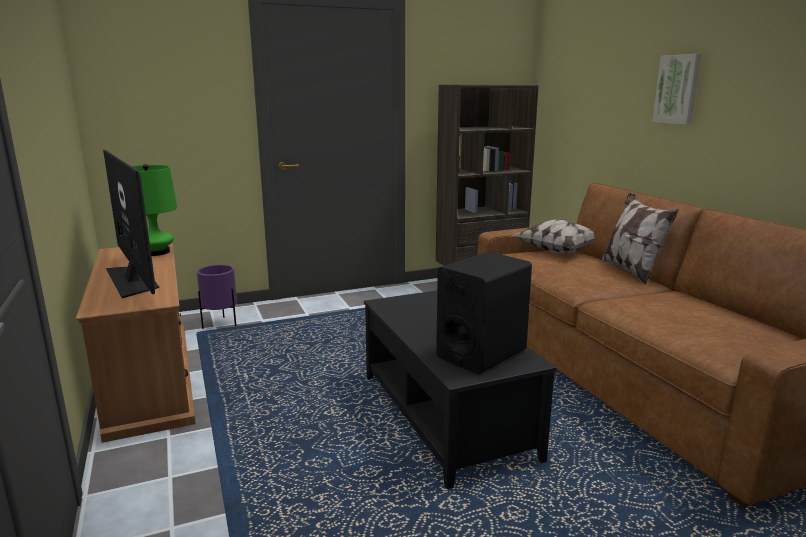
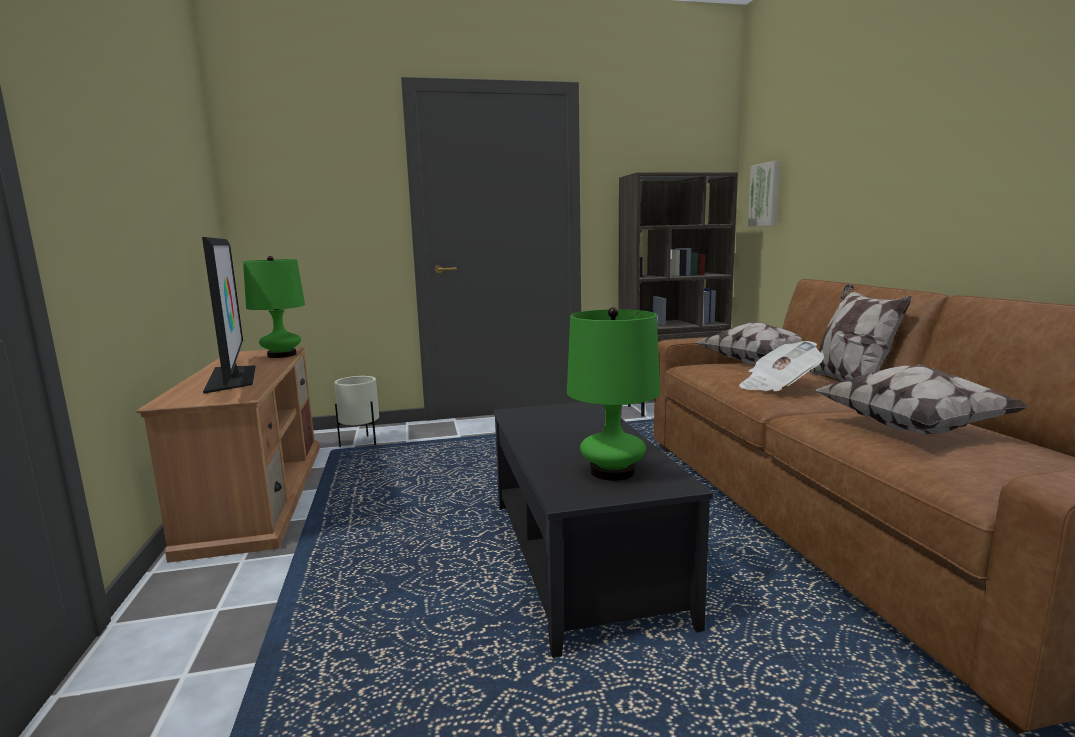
camera: 10 degrees right, 5 degrees down
(221, 324) = (361, 443): purple planter -> beige planter
(481, 353) = (613, 471): black speaker -> green table lamp
(581, 275) = (778, 386): none -> newspaper
(678, 89) = (911, 151): picture -> picture (765, 194)
(679, 311) = (910, 428): none -> pillow

